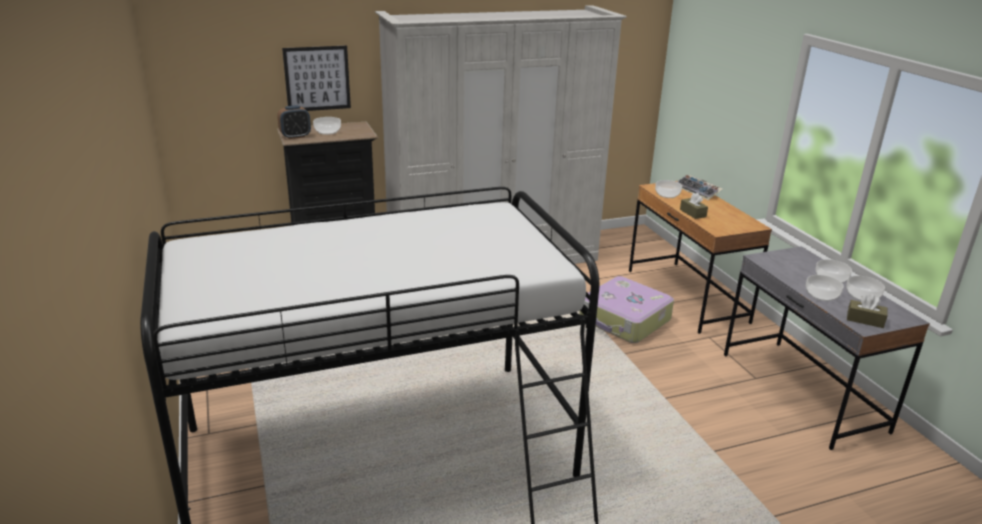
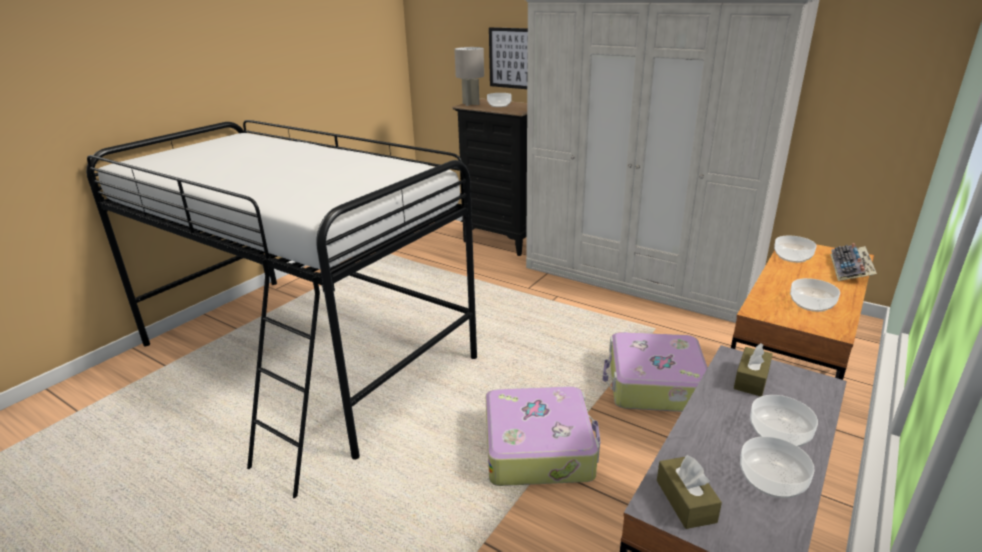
camera: 55 degrees right, 0 degrees up
(295, 136) = (471, 104): alarm clock -> grey table lamp
(644, 391) = (539, 447): none -> suitcase
(692, 213) = (774, 283): brown tissue box -> brown tissue box (751, 379)
(822, 295) = (705, 437): bowl -> bowl (812, 304)

